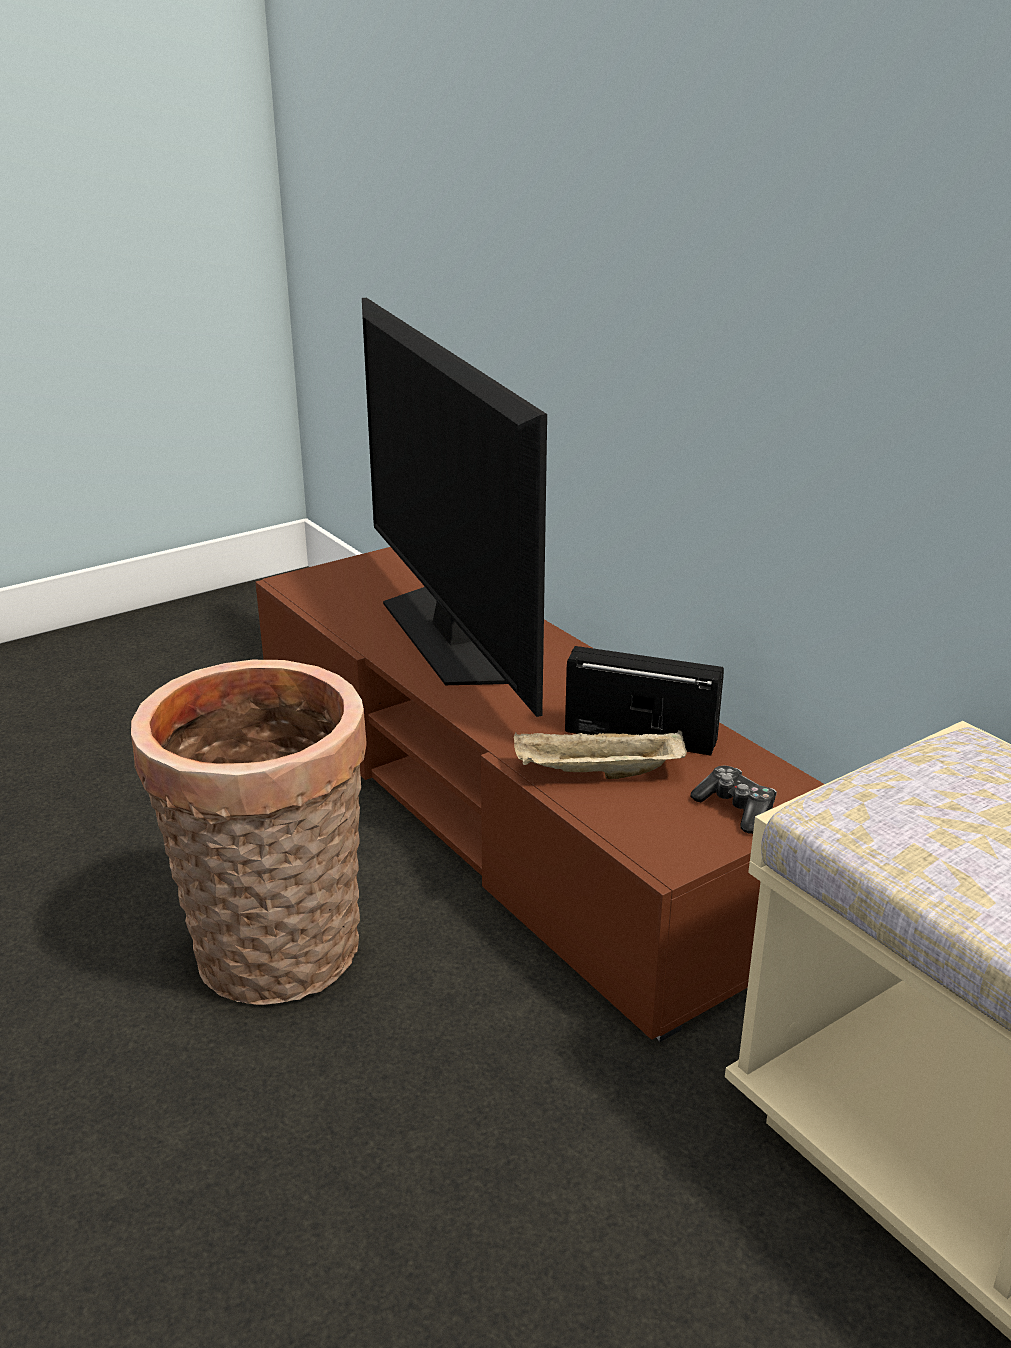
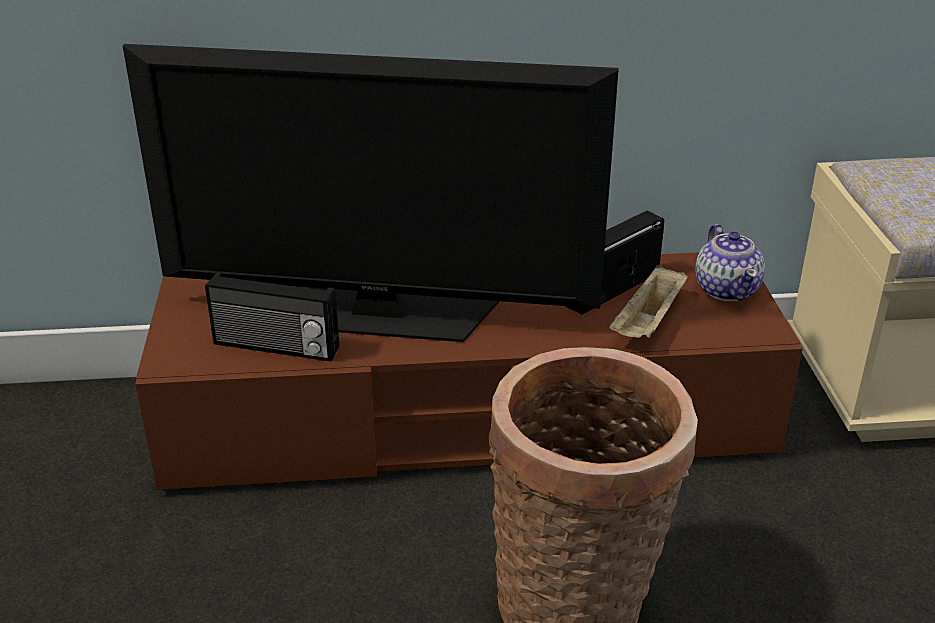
camera: 60 degrees left, 5 degrees up
(352, 611) = (275, 347): none -> radio
(736, 809) = (727, 289): game controller -> teapot

